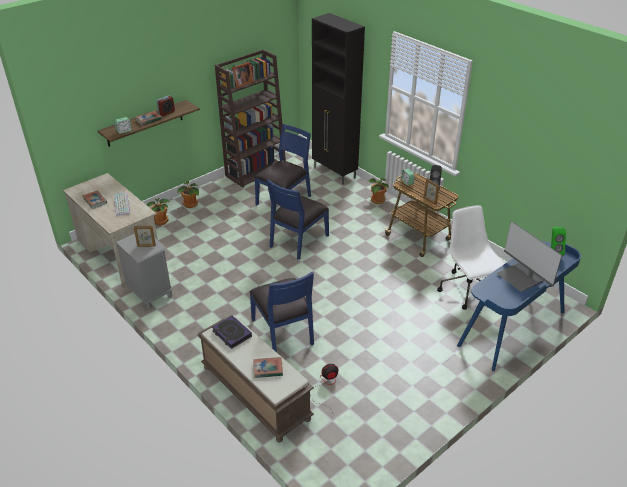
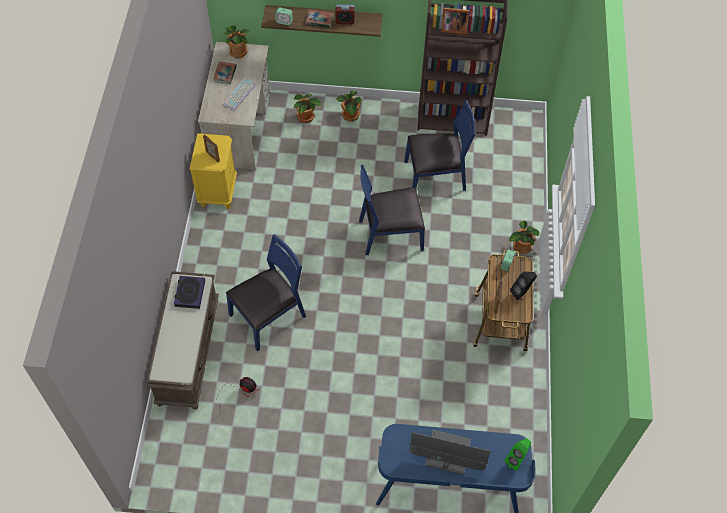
camera: 45 degrees right, 20 degrees up
(89, 186) = (238, 52): none -> potted plant
(150, 293) = (218, 191): grey nightstand -> yellow nightstand
(268, 369) = (177, 347): book -> none
(283, 331) = (268, 316): blue chair -> blue chair turned 150 degrees counterclockwise
(334, 173) = (525, 179): black cabinet -> none
(468, 291) = (464, 417): white office chair -> none
(520, 277) = (447, 454): monitor -> monitor turned 90 degrees clockwise

